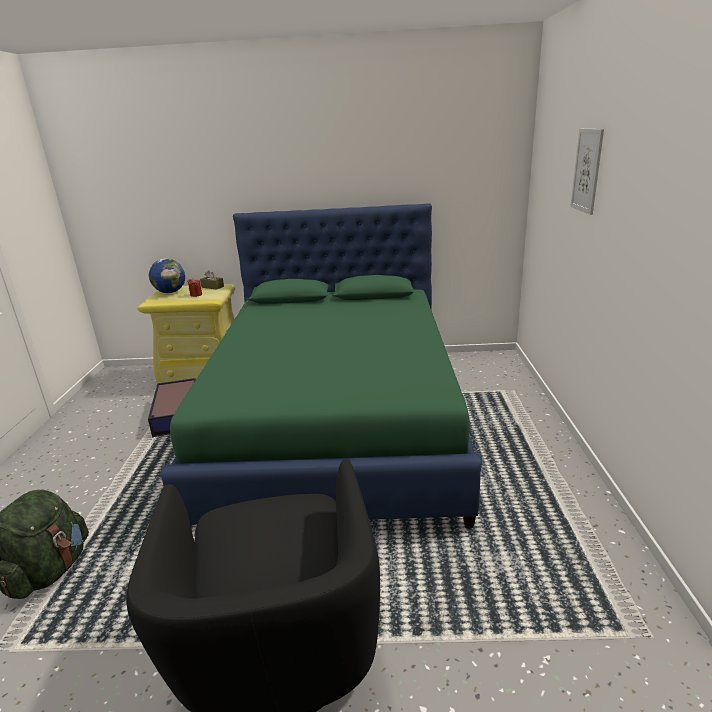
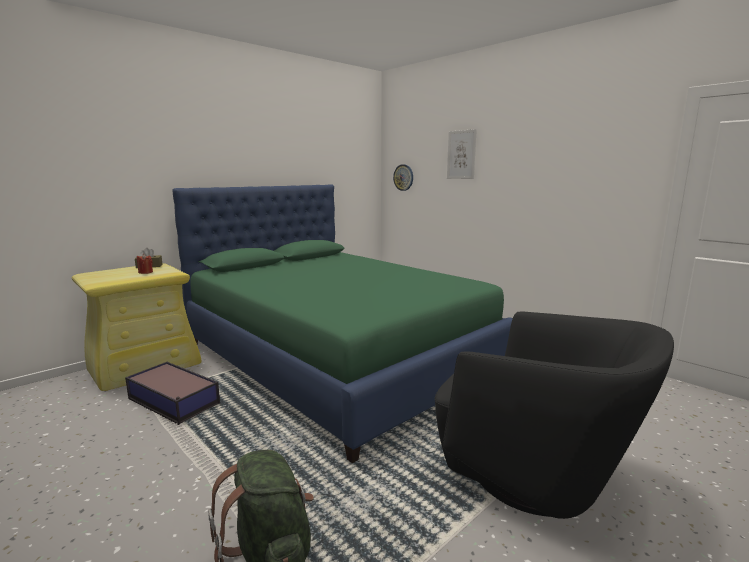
camera: 45 degrees left, 10 degrees down
(170, 292) = (104, 275): globe -> none
(542, 194) = (403, 177): none -> wall clock

